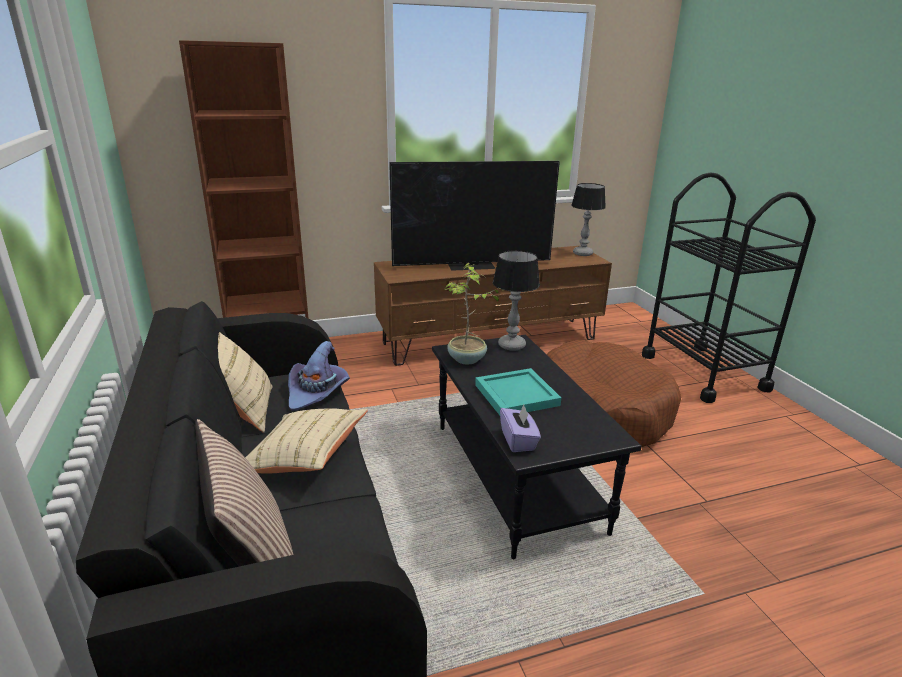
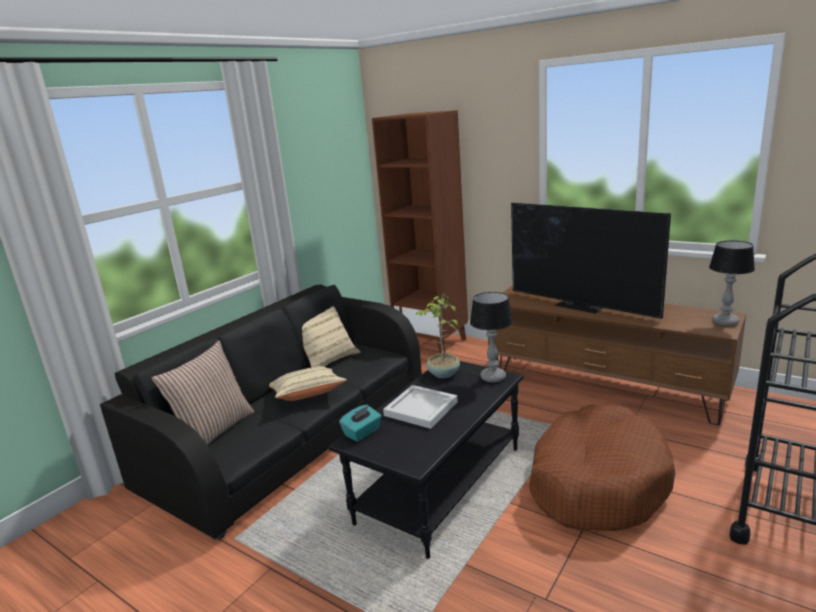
camera: 55 degrees right, 5 degrees down
(318, 392) = (373, 365): purple hat -> none
(516, 395) = (419, 409): turquoise tray -> white tray
(518, 440) = (362, 432): purple tissue box -> turquoise tissue box

